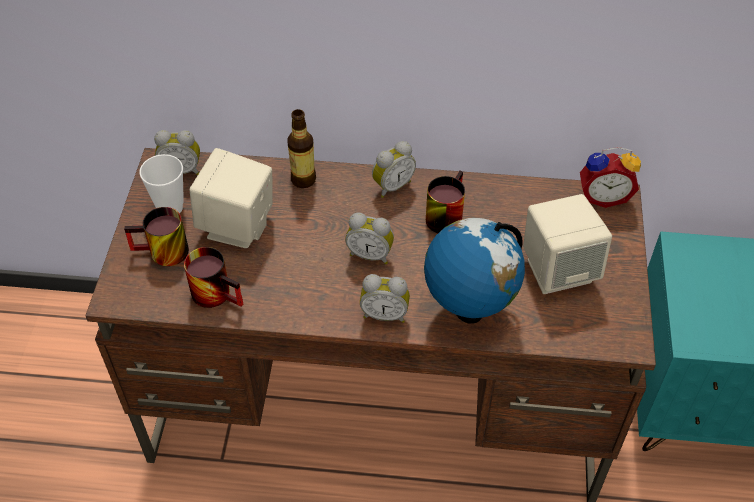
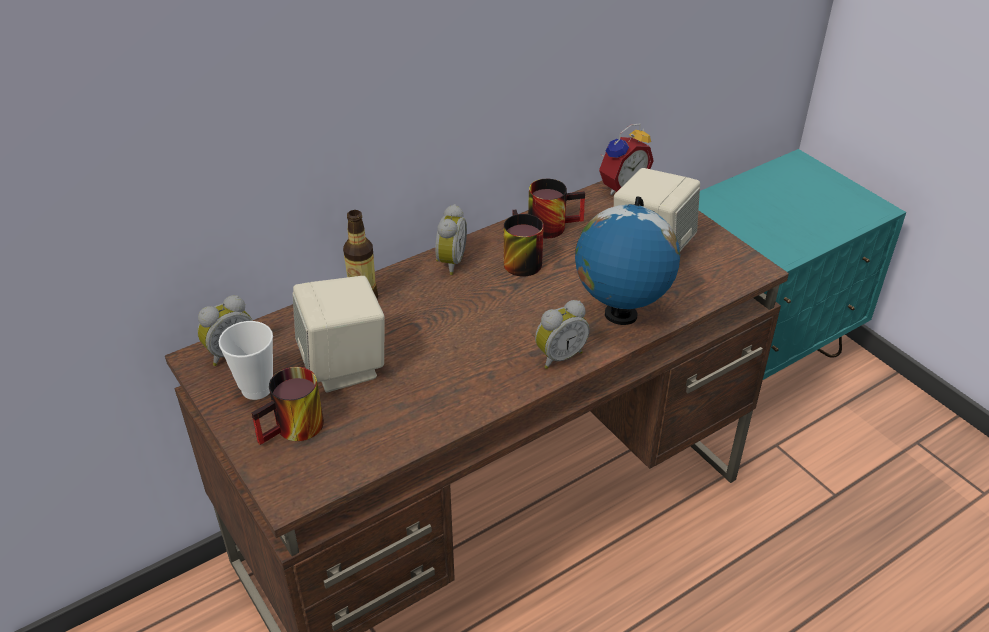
camera: 40 degrees left, 10 degrees down
(218, 292) = (391, 427): mug -> mug (552, 224)
(370, 254) = (493, 320): alarm clock -> none

